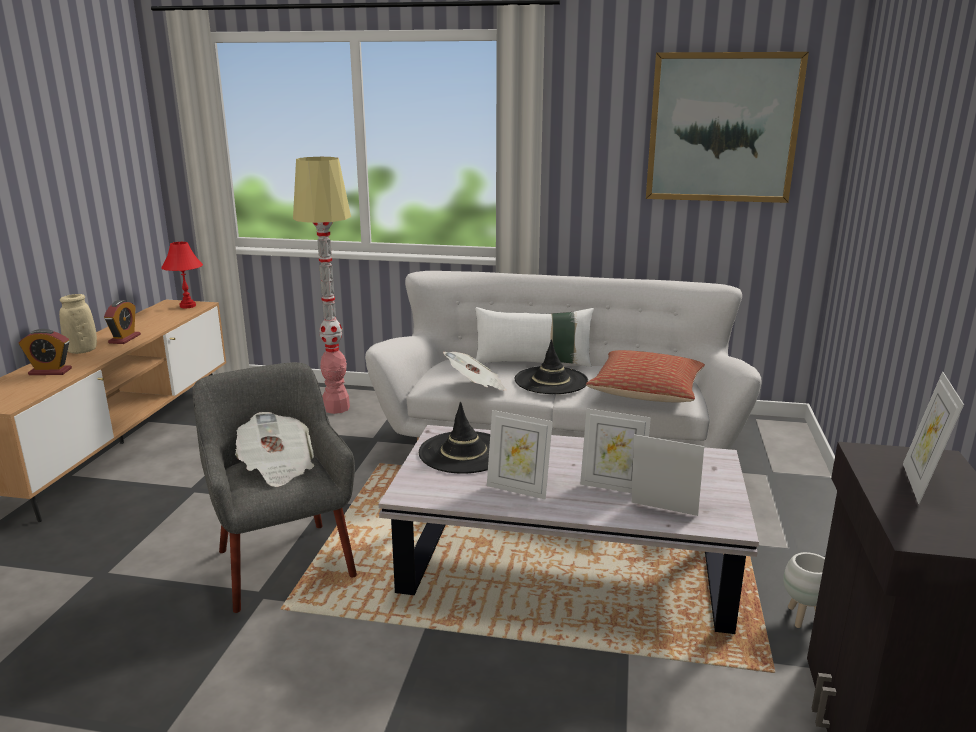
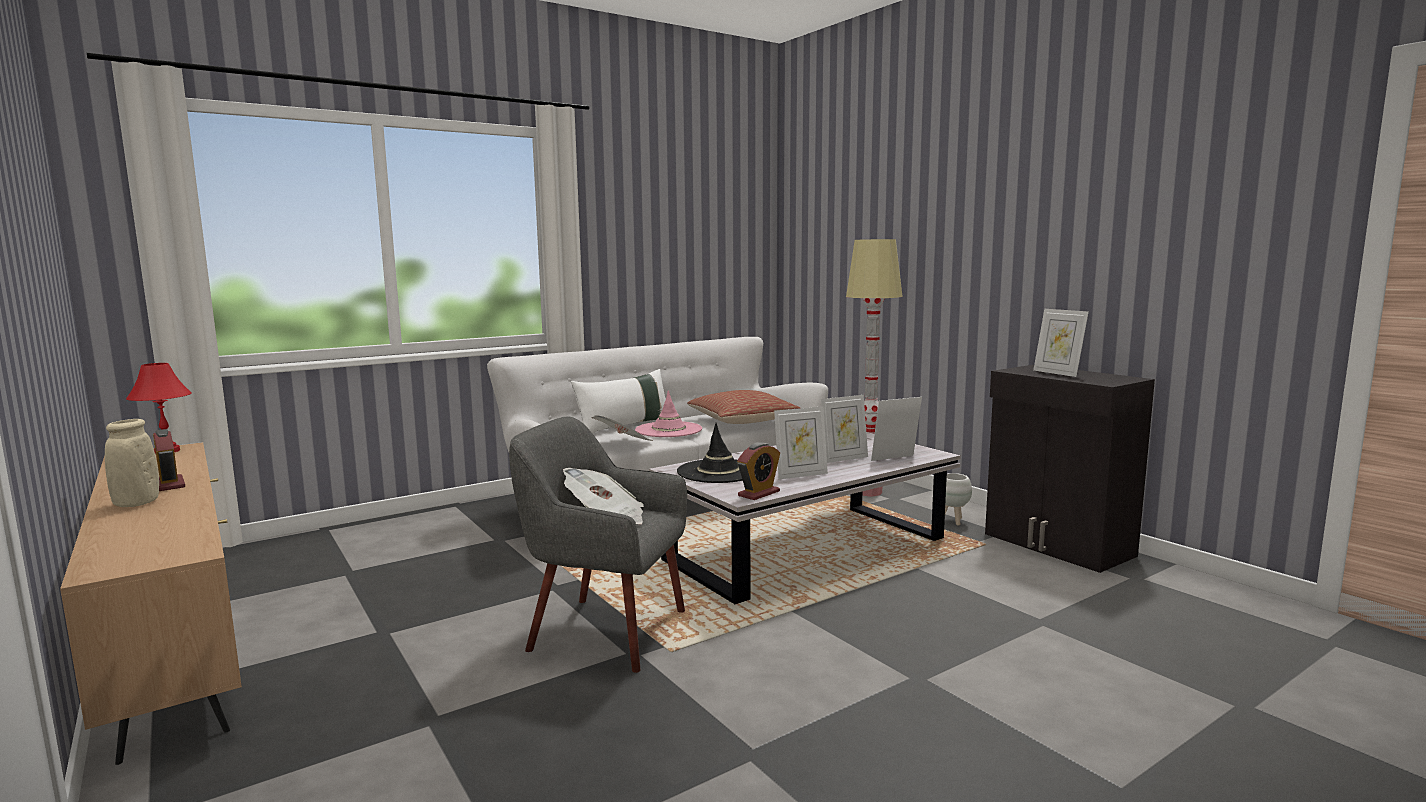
camera: 45 degrees left, 10 degrees down
(50, 372) = (151, 524): alarm clock -> alarm clock (759, 493)
(336, 408) = (405, 534): floor lamp -> floor lamp (868, 492)
(551, 381) = (668, 430): black hat -> pink hat
(722, 128) = (704, 219): picture -> none

